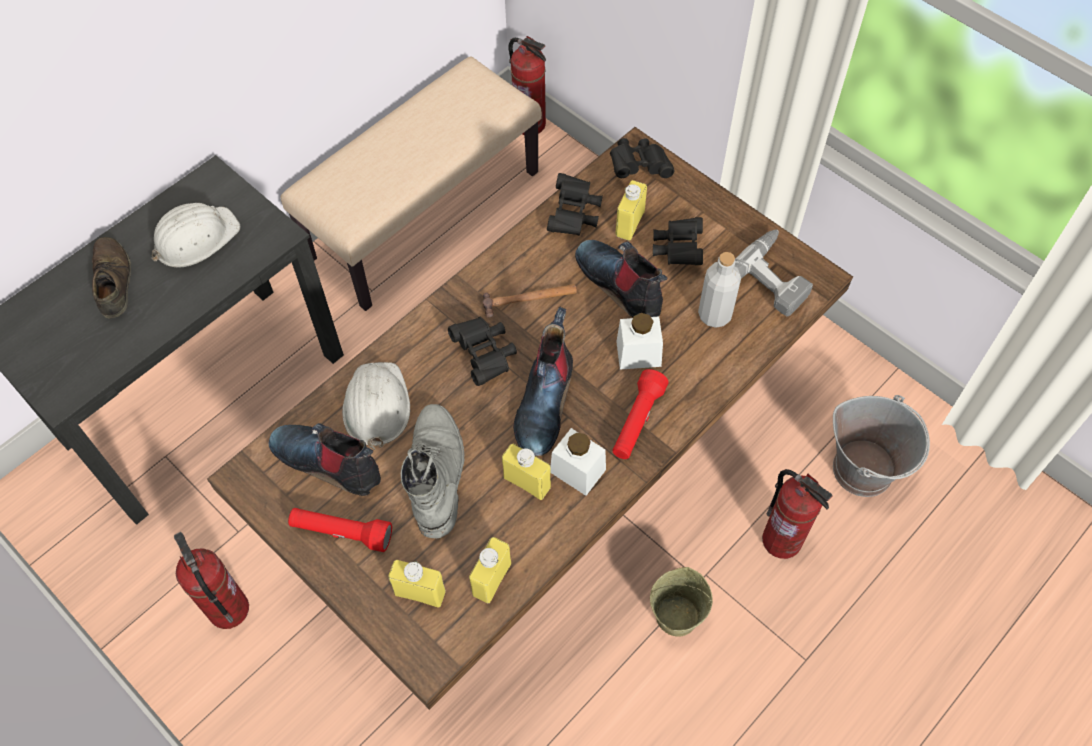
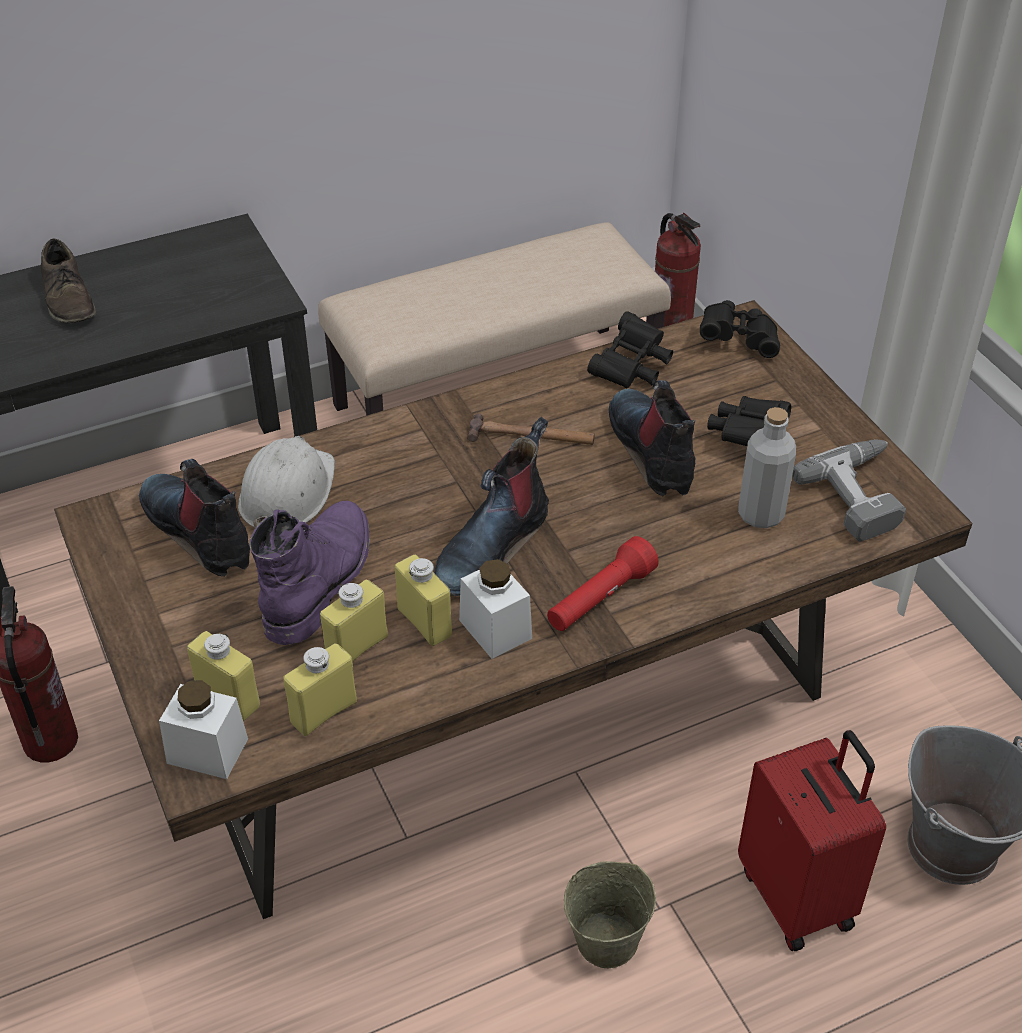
camera: 20 degrees right, 15 degrees down
(113, 281) = (68, 298): brown shoe -> brown shoe turned 150 degrees clockwise
(195, 238) = (179, 282): white hard hat -> none
(341, 532) = (172, 607): red flashlight -> none
(436, 472) = (319, 580): grey boot -> purple boot
(485, 355) = (445, 477): black binoculars -> none
(630, 224) = (697, 393): yellow bottle -> yellow bottle (356, 647)
(638, 354) = (639, 528): white jar -> white jar (207, 751)
(782, 540) = (798, 896): fire extinguisher -> red suitcase

